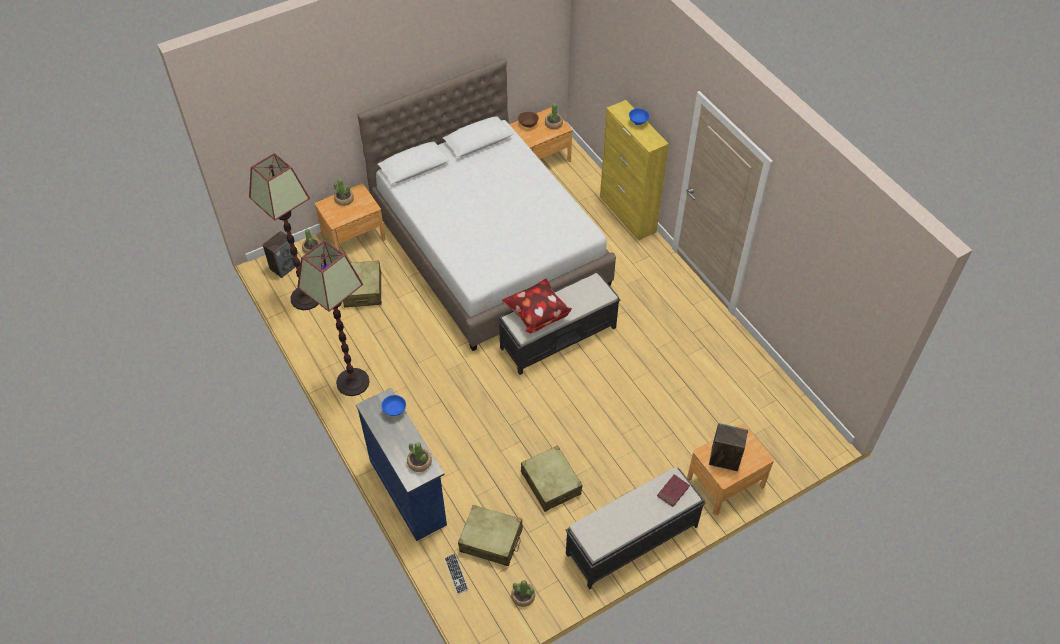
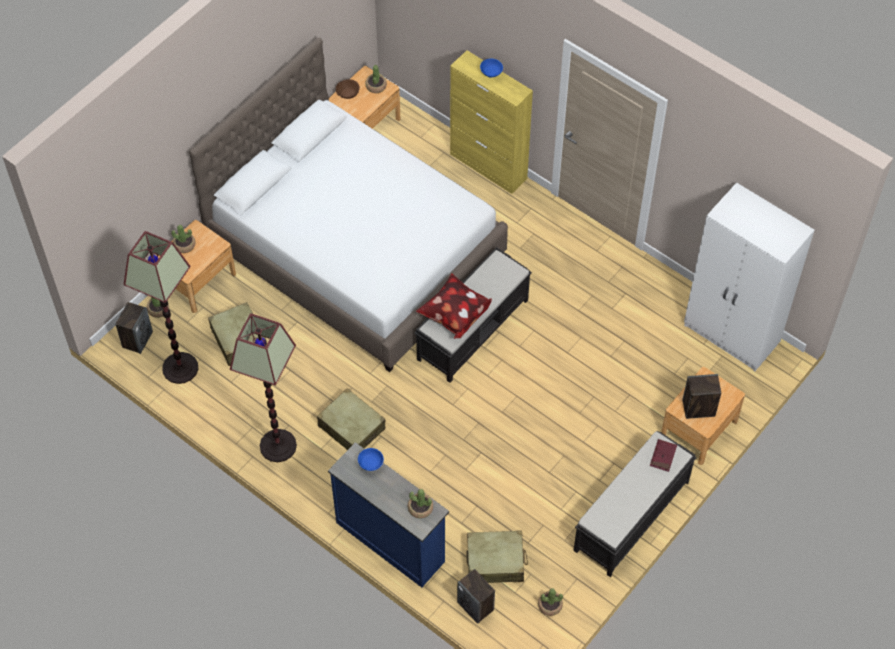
camera: 20 degrees left, 5 degrees up
(456, 574) = (476, 606): keyboard -> speaker
(550, 483) = (529, 485): beige suitcase -> beige suitcase (351, 427)
(788, 409) = (732, 335): none -> white wardrobe

